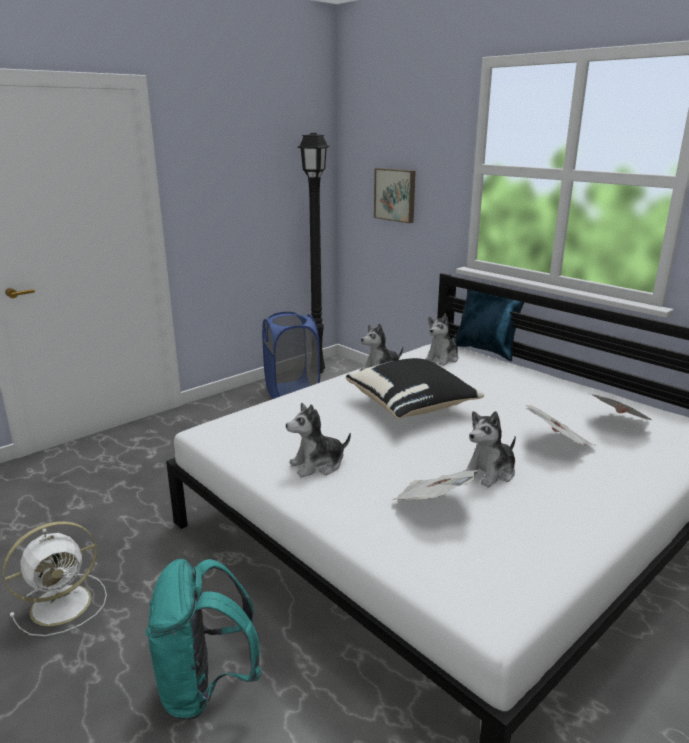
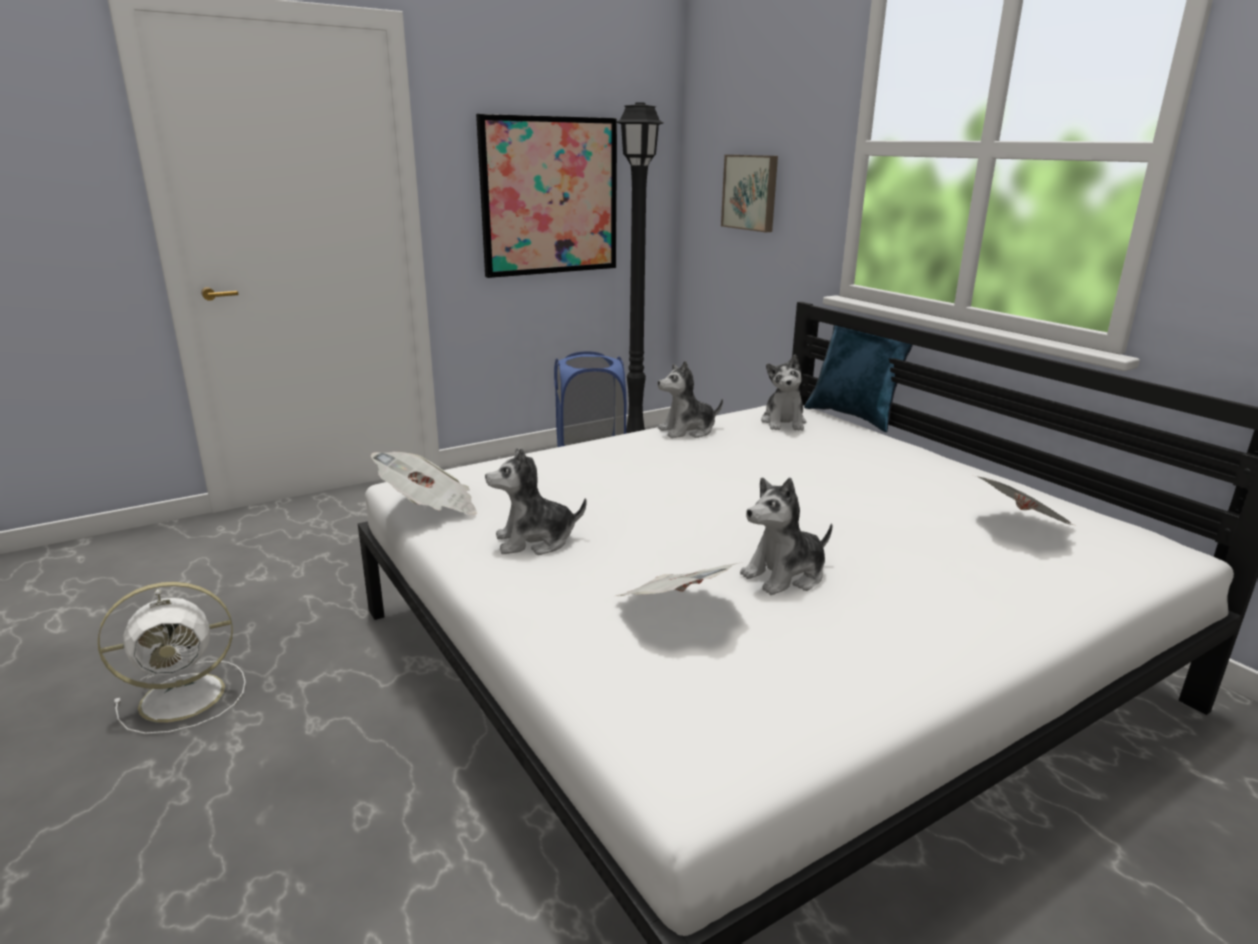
camera: 10 degrees right, 0 degrees up
(205, 686) = (318, 832): turquoise backpack -> none
(251, 201) = (550, 196): none -> picture
(412, 407) = (709, 479): black pillow -> none
(442, 359) = (784, 422): plush toy -> plush toy turned 45 degrees counterclockwise
(557, 443) = (908, 545): newspaper -> newspaper (429, 507)

